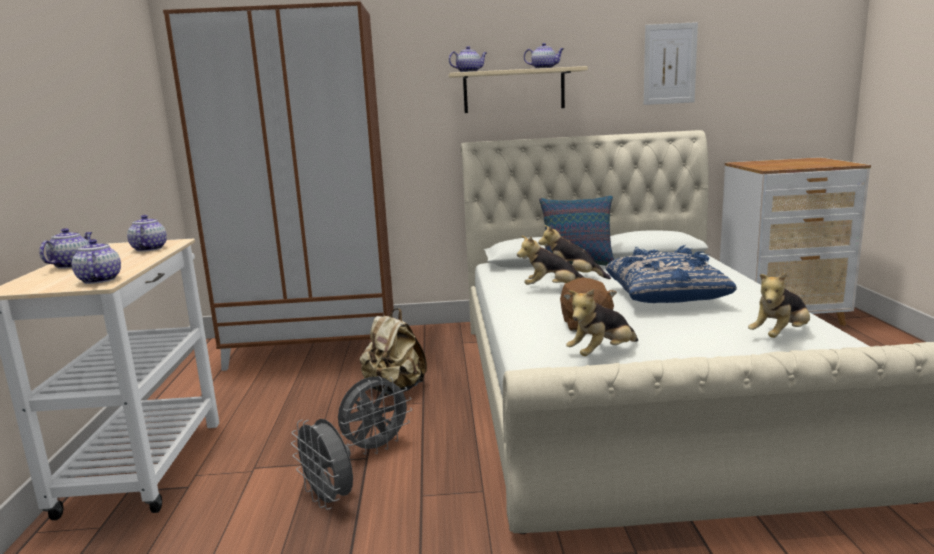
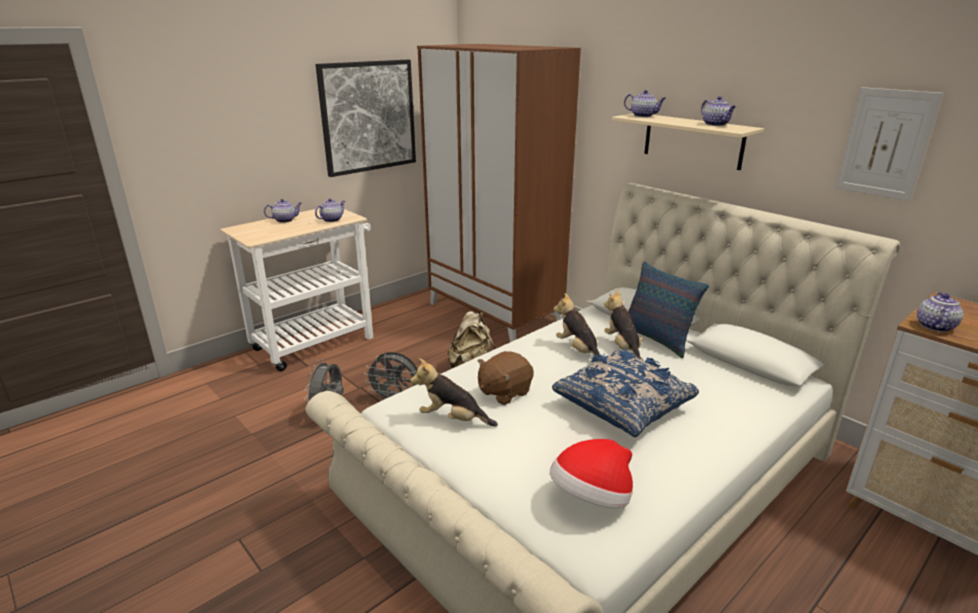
camera: 50 degrees right, 10 degrees up
(99, 111) = (368, 117): none -> picture
(99, 280) = (261, 237): teapot -> teapot (934, 326)
(780, 336) = (591, 498): plush toy -> hat

